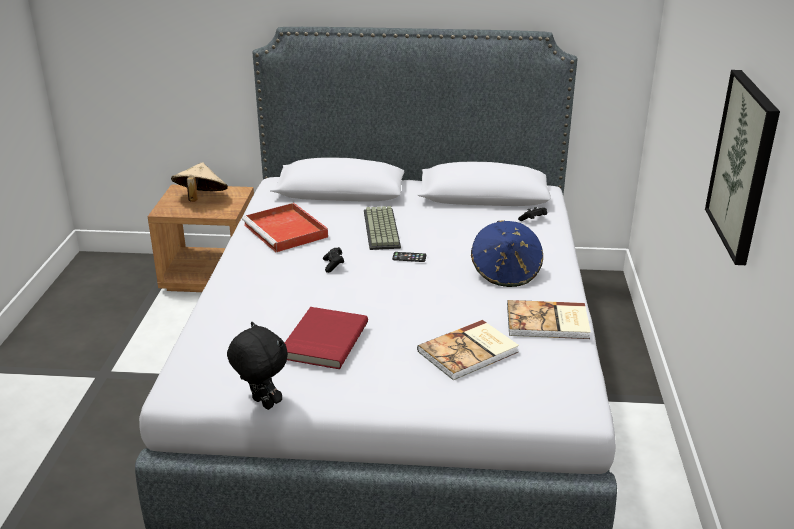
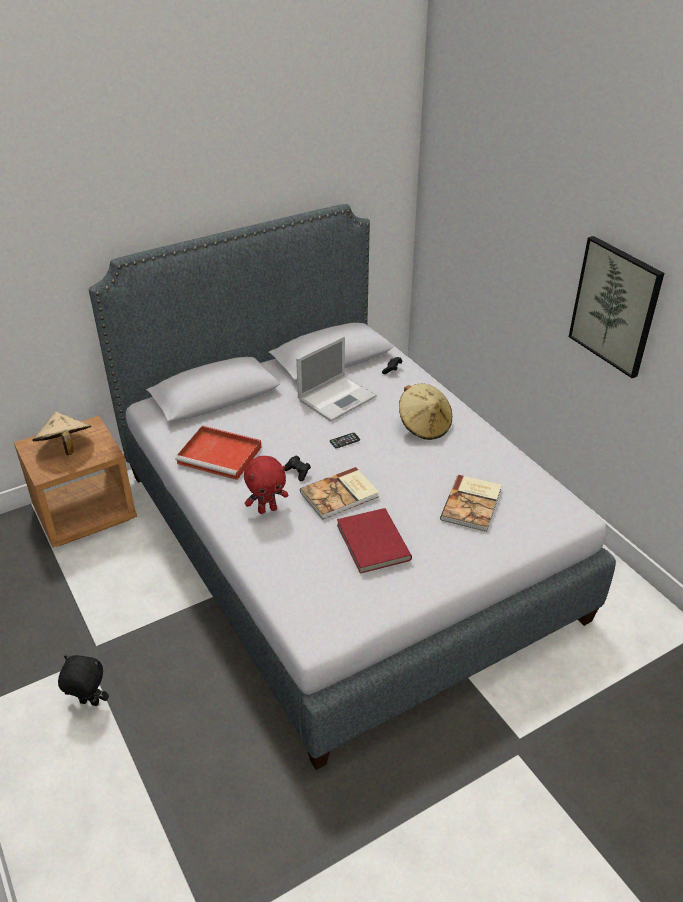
camera: 35 degrees left, 10 degrees up
(261, 404) = (387, 616): black plush toy -> black plush toy (88, 703)
(270, 282) = (267, 509): none -> red plush toy
(383, 229) = (295, 422): keyboard -> none
(448, 224) = (338, 398): none -> laptop
(506, 273) = (424, 426): blue hat -> beige hat
(548, 323) = (493, 457): book -> book (340, 495)

